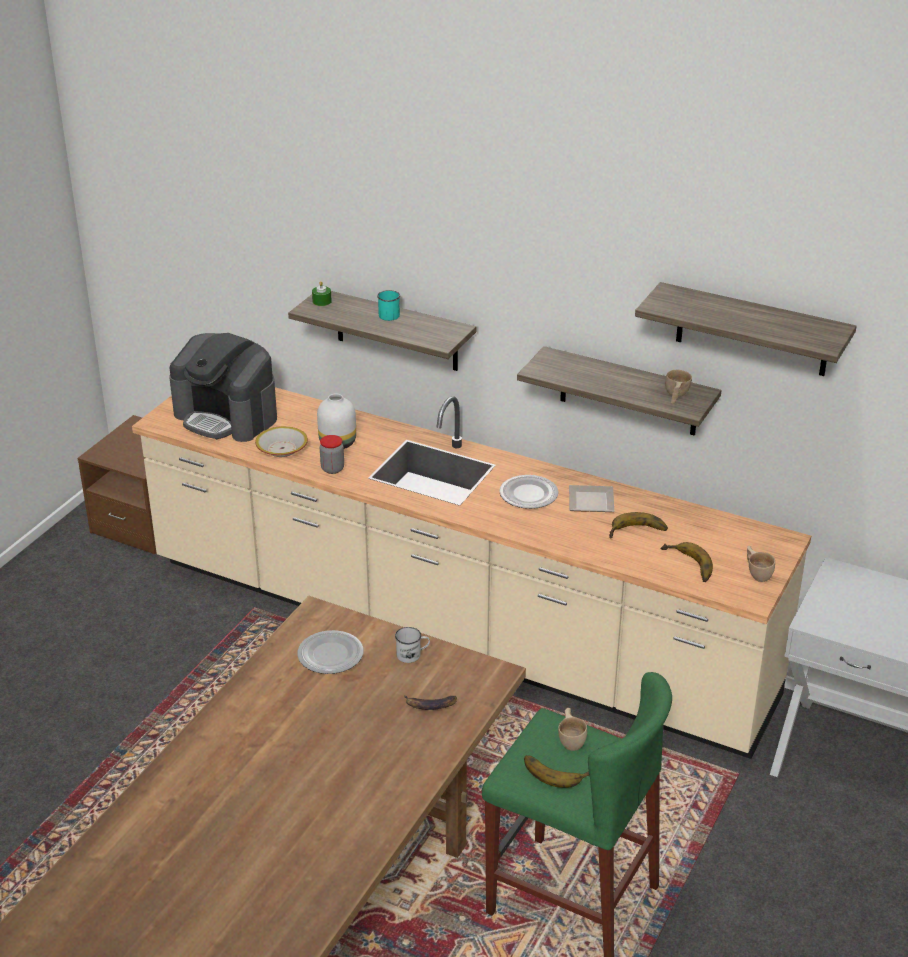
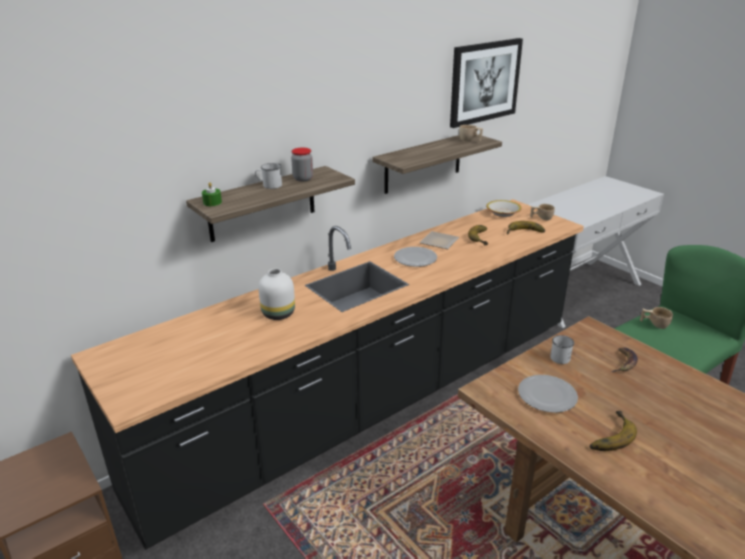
camera: 65 degrees left, 5 degrees down
(227, 416) = (171, 360): coffee machine -> none
(282, 449) = (259, 342): bowl -> bowl (502, 213)
(332, 469) = (314, 324): jar -> jar (303, 179)
(388, 314) = (269, 185): turquoise mug -> white mug
(454, 632) = (373, 402): beige counter -> black counter
(557, 770) = (686, 337): banana -> banana (607, 434)
(752, 330) = (484, 82): shelf -> picture

